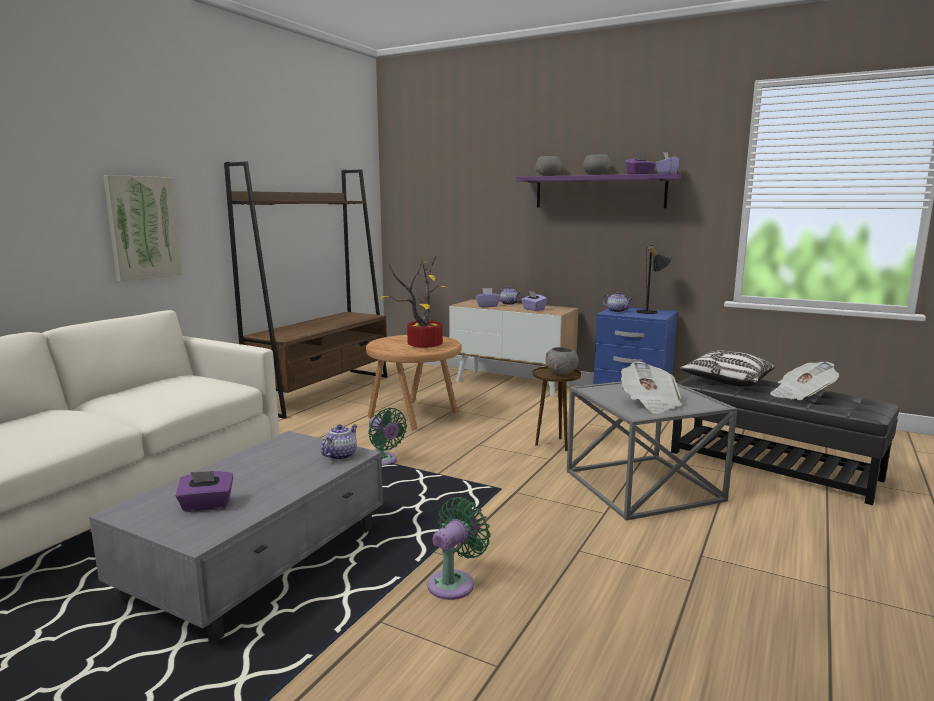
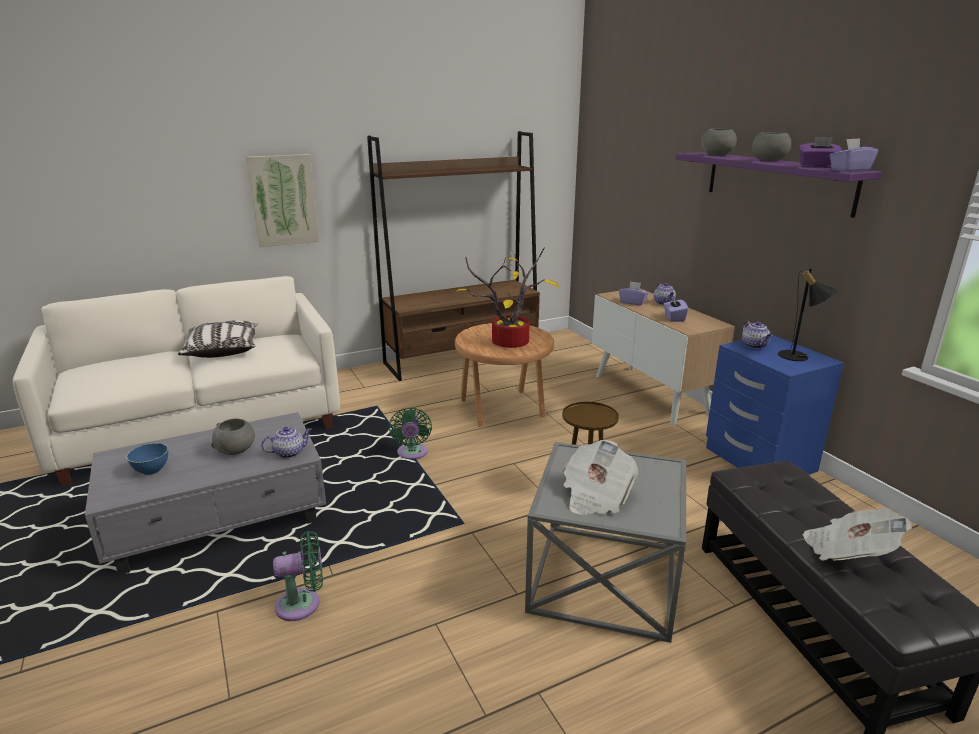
camera: 35 degrees right, 10 degrees up
(207, 505) = (151, 470): purple tissue box -> blue bowl
(561, 372) = (597, 415): grey bowl -> grey bowl (236, 450)
(726, 381) = (783, 490): pillow -> pillow (222, 350)

